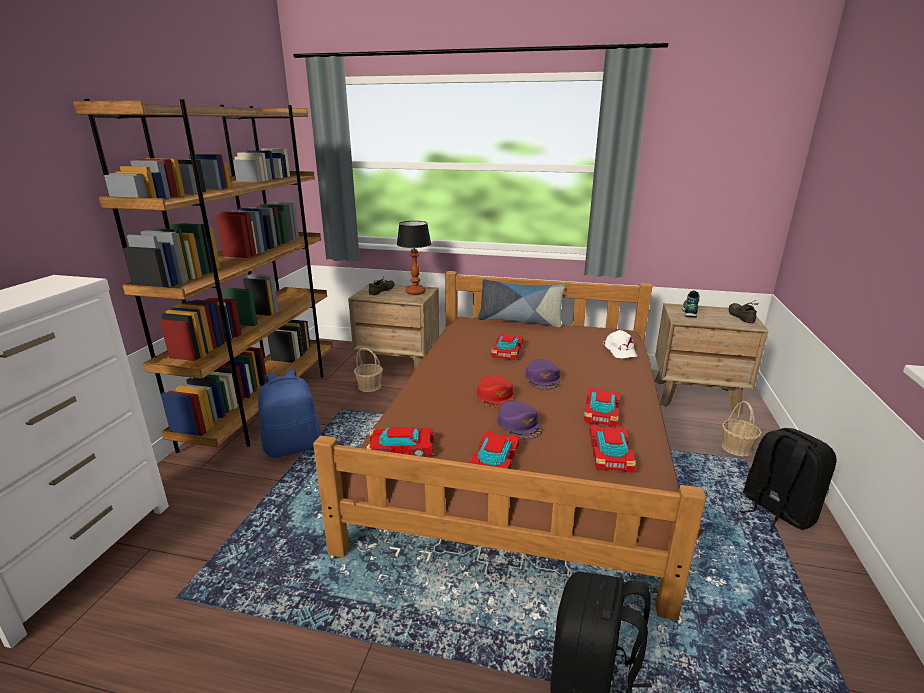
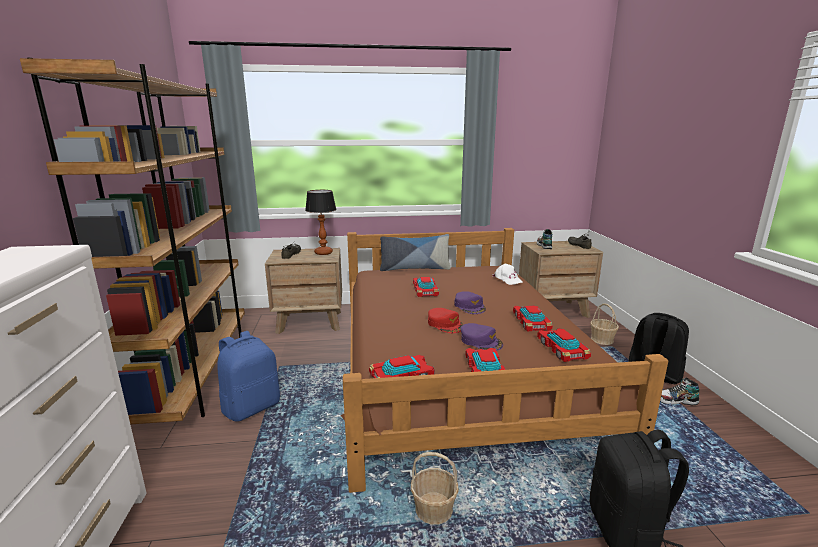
camera: 20 degrees left, 5 degrees down
(369, 386) = (293, 343): basket -> basket (434, 510)
(785, 552) = (676, 401): none -> shoe

